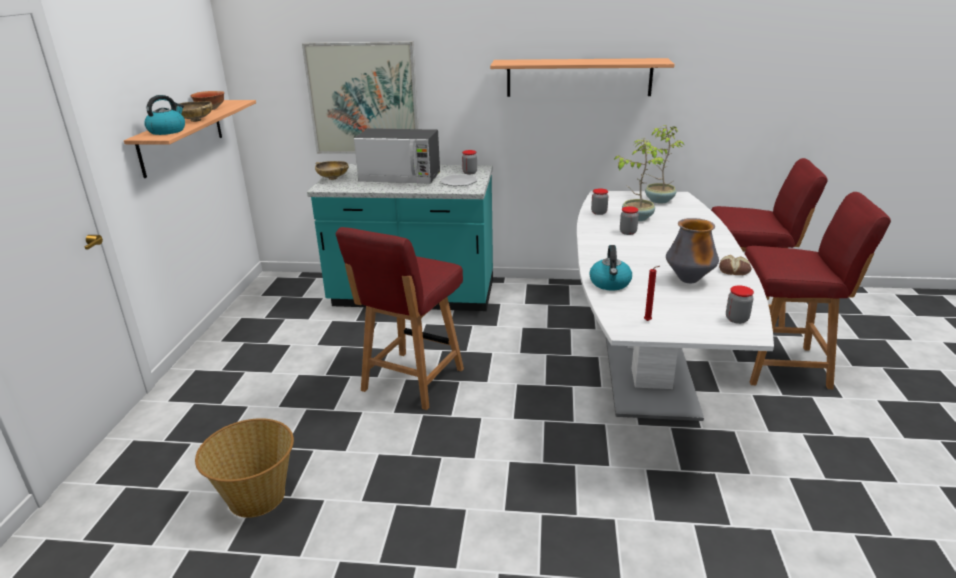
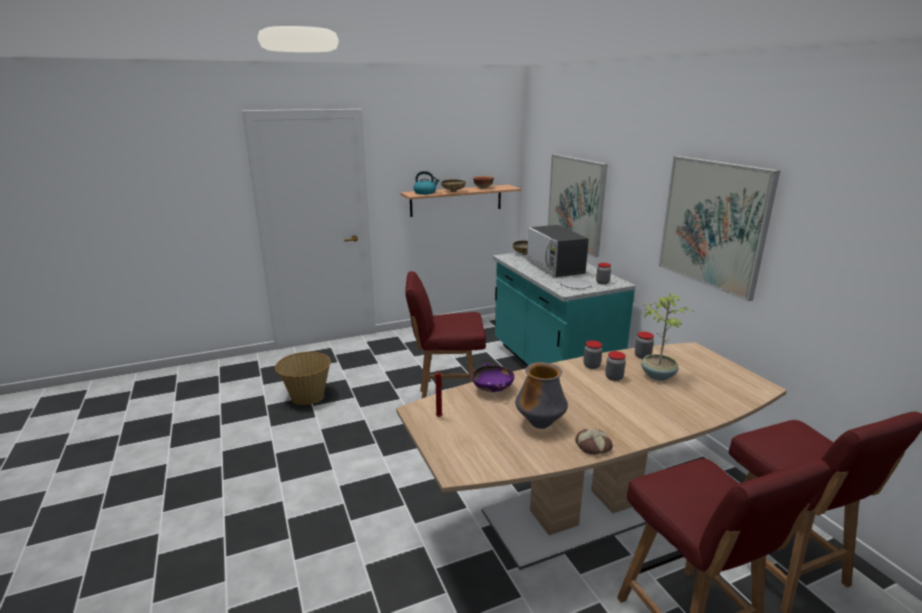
camera: 60 degrees right, 5 degrees down
(578, 77) = (713, 224): shelf -> picture
(610, 283) = (492, 389): kettle -> purple bowl
(646, 361) = (584, 509): white dining table -> brown dining table
(658, 200) = (726, 378): potted plant -> none
(736, 319) = (479, 460): jar -> jar (591, 366)

